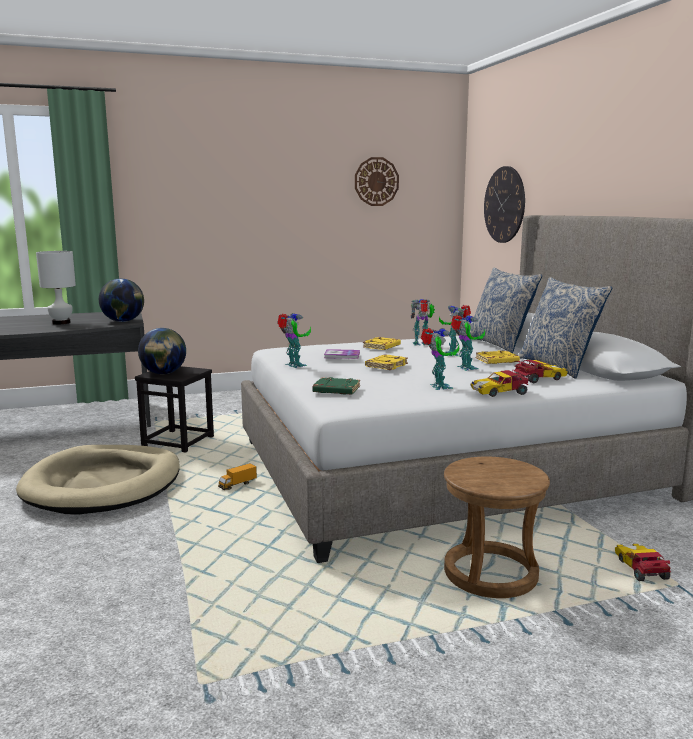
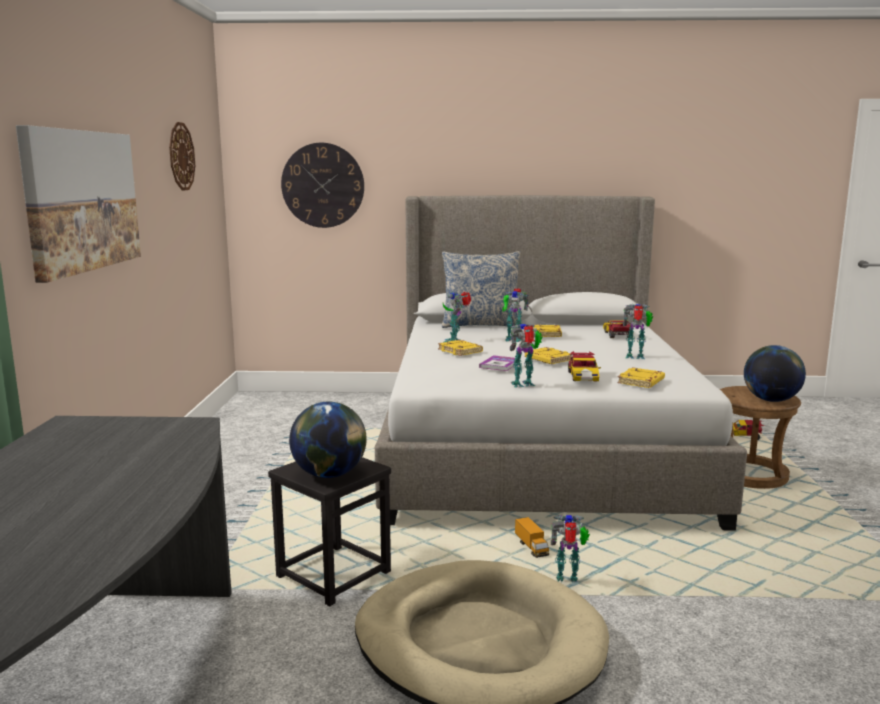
camera: 70 degrees left, 0 degrees up
(61, 323) = (109, 471): white table lamp -> none
(123, 321) = (175, 427): globe -> globe (771, 400)
(226, 207) = (82, 200): none -> picture
(335, 390) = (641, 382): green book -> yellow book
(465, 368) = (570, 343): toy robot -> toy robot (568, 582)
(500, 392) = (658, 347): toy car -> toy car (583, 377)
(558, 366) = (578, 326): pillow -> none

